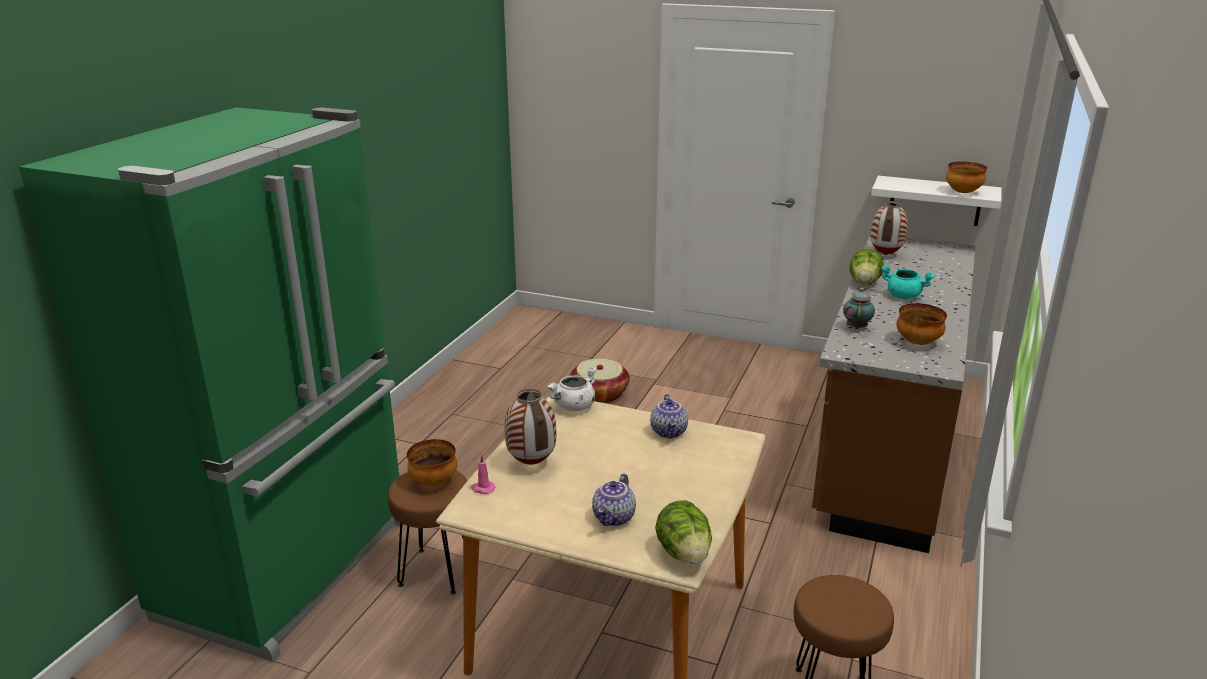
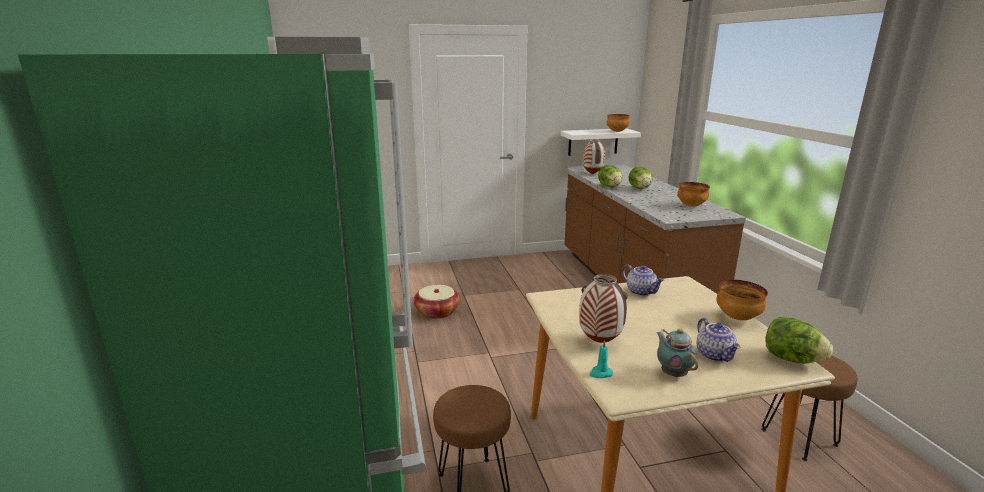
camera: 35 degrees left, 5 degrees down
(433, 482) = (471, 400): bowl -> bowl (737, 318)
(482, 488) = (600, 373): pink candle -> turquoise candle
(574, 407) = (558, 296): white cooking pot -> none
(857, 327) = (650, 206): teapot -> teapot (672, 373)
(904, 296) = (640, 188): turquoise cooking pot -> lettuce

